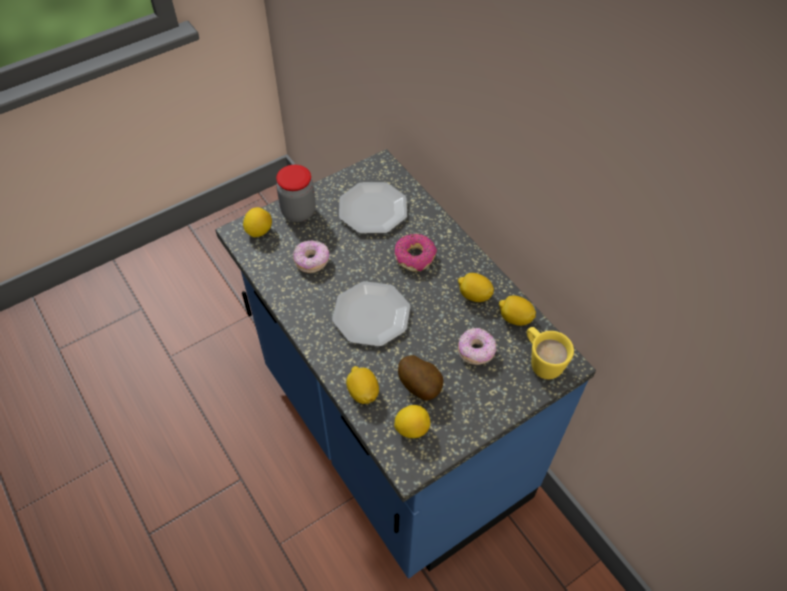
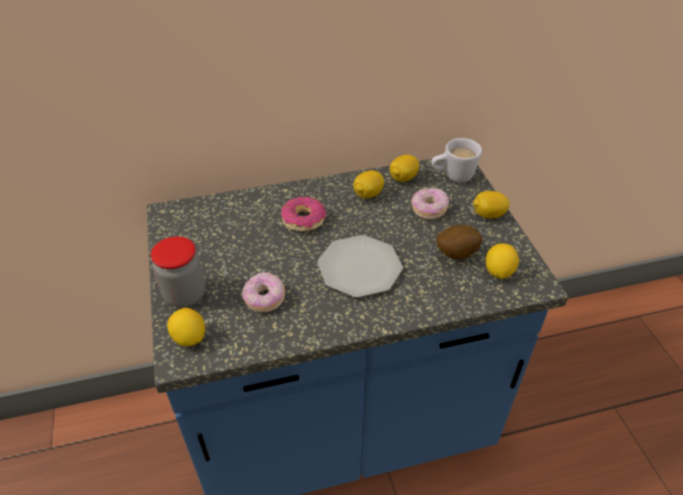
camera: 70 degrees left, 10 degrees down
(363, 392) = (449, 297): lemon -> lemon (488, 214)
(372, 209) = (223, 234): plate -> none
(541, 361) = (452, 176): yellow mug -> white mug

